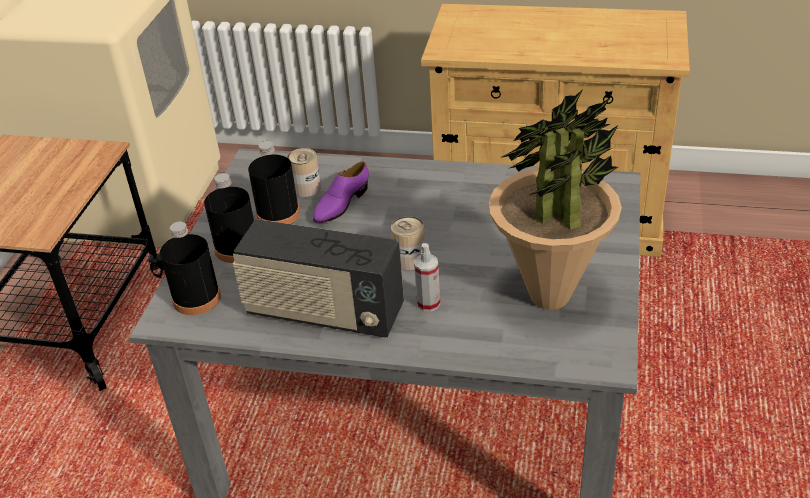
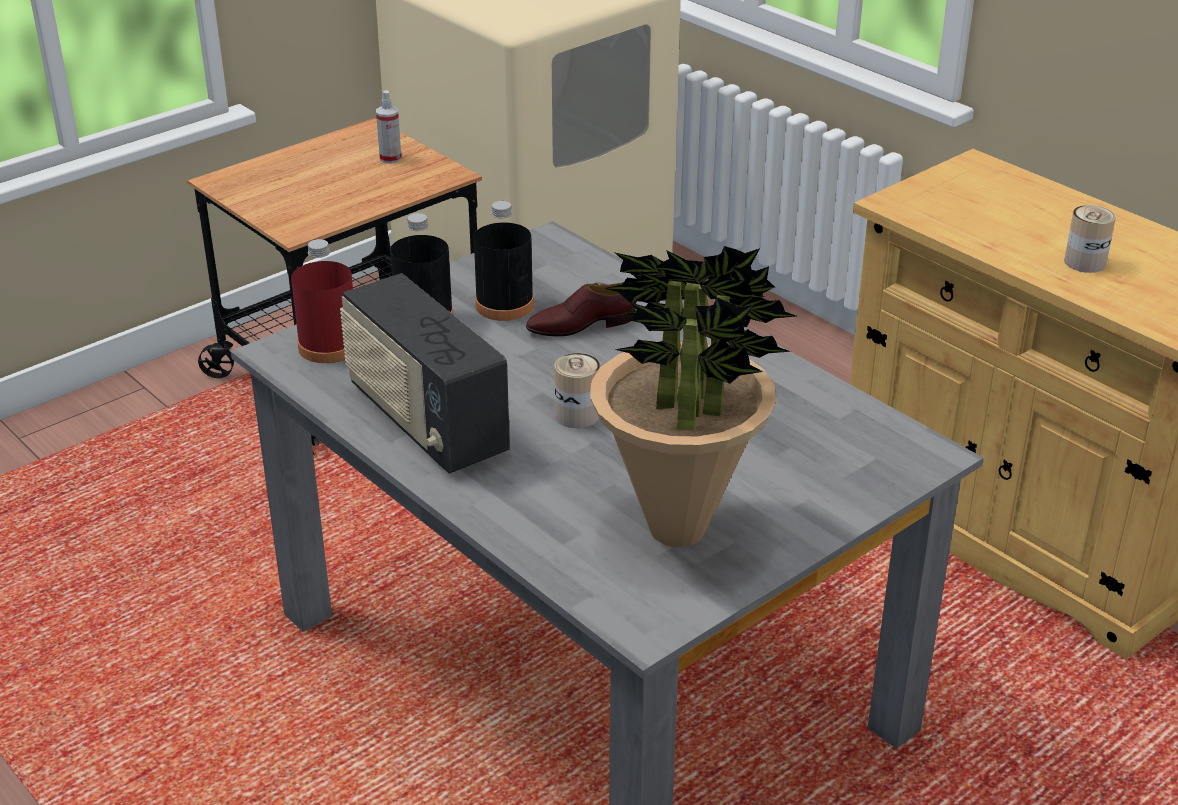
camera: 35 degrees right, 5 degrees down
(196, 298) = (328, 346): black bottle -> red bottle
(306, 188) = (567, 292): can -> can (1085, 262)
(341, 204) = (581, 325): purple shoe -> brown shoe
(428, 303) = (538, 467): spray bottle -> spray bottle (390, 158)

